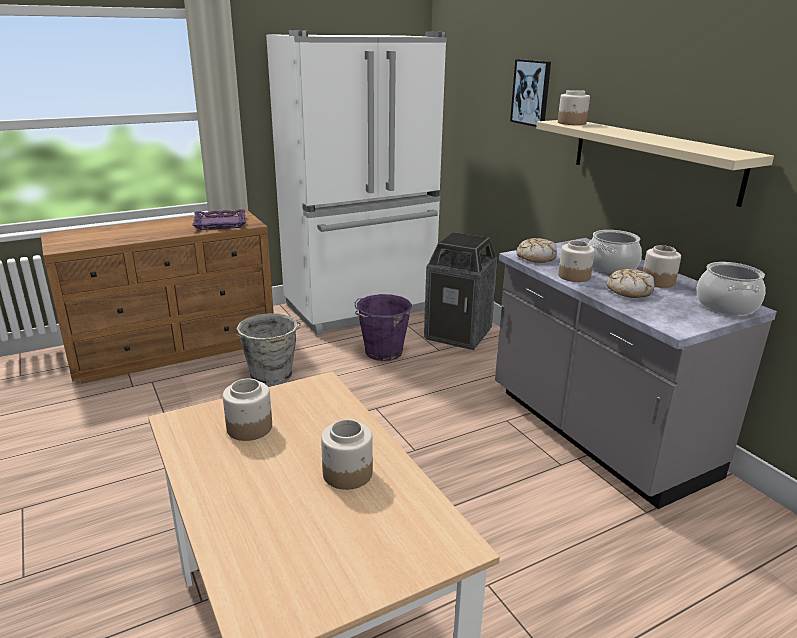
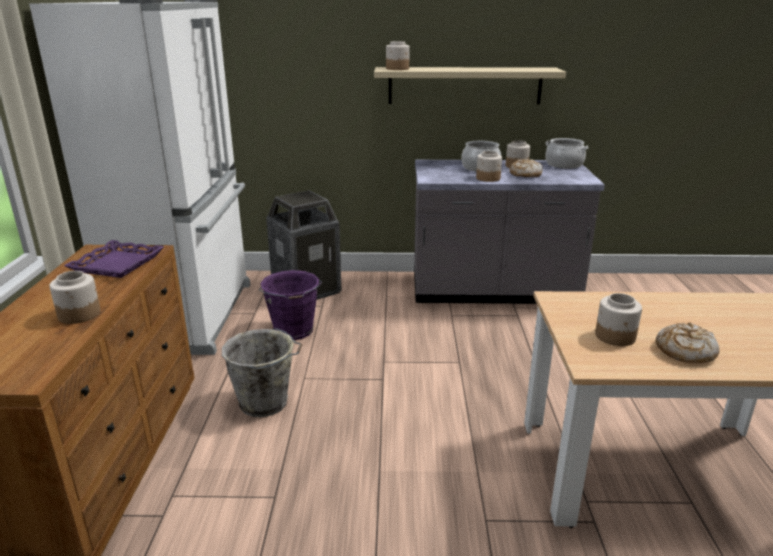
camera: 60 degrees left, 0 degrees up
(348, 473) = (690, 313): jar -> jar (80, 314)
(531, 92) = (319, 50): picture -> none
(536, 257) = (440, 177): bread -> bread (684, 351)

